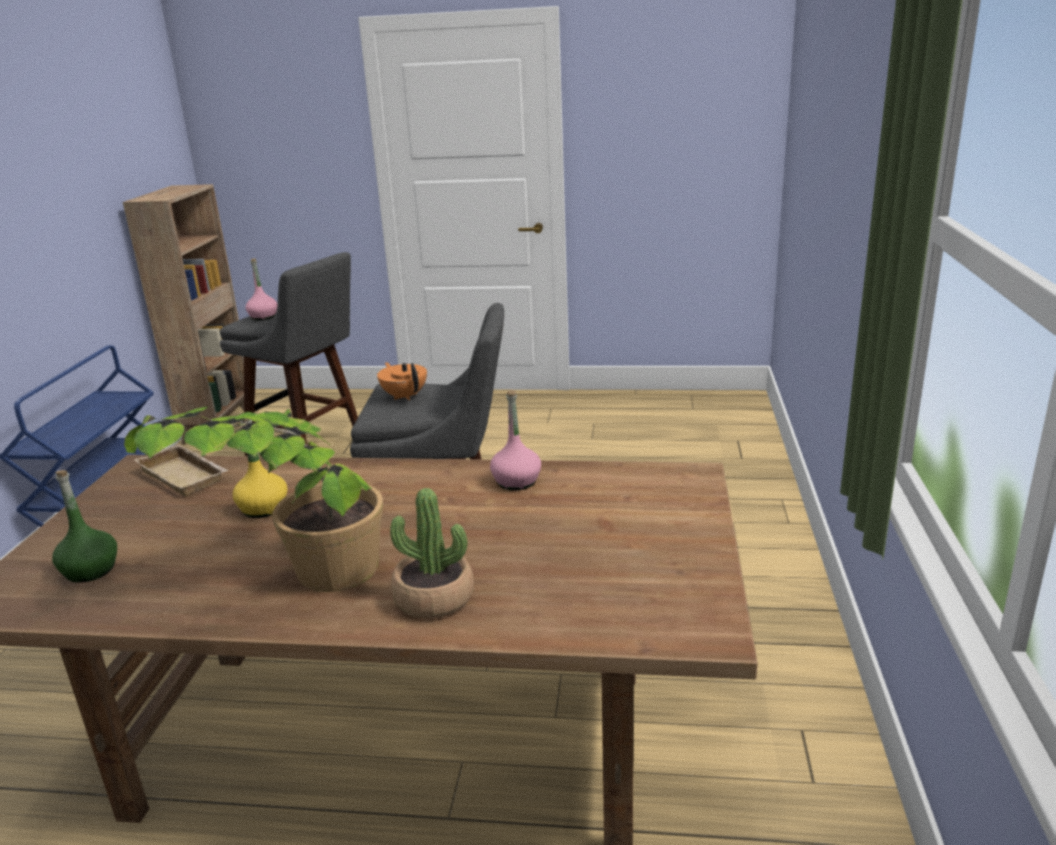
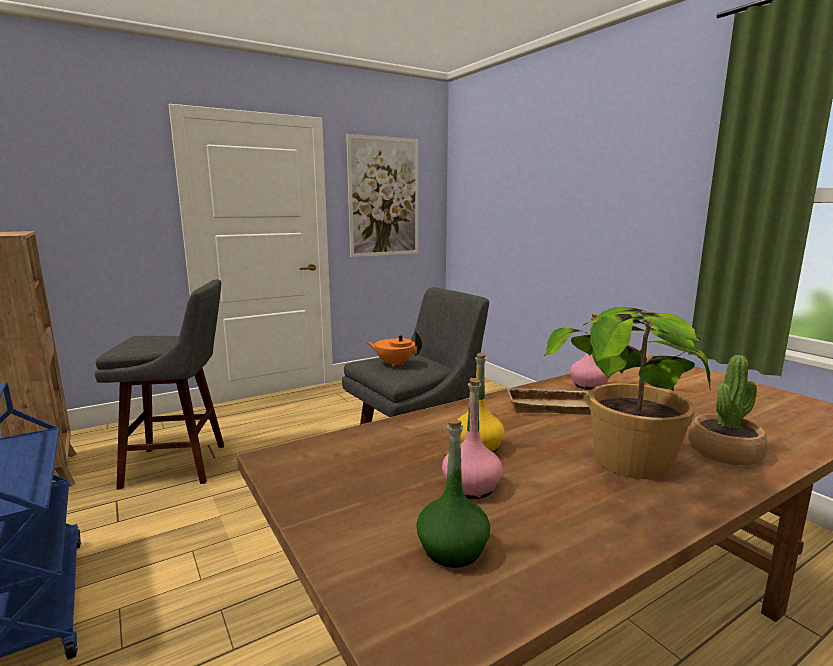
camera: 40 degrees left, 10 degrees down
(186, 475) = (347, 449): beige tray -> beige tray (551, 406)
(263, 317) = (137, 344): pink bottle -> pink bottle (471, 487)
(660, 121) = (384, 197): none -> picture

